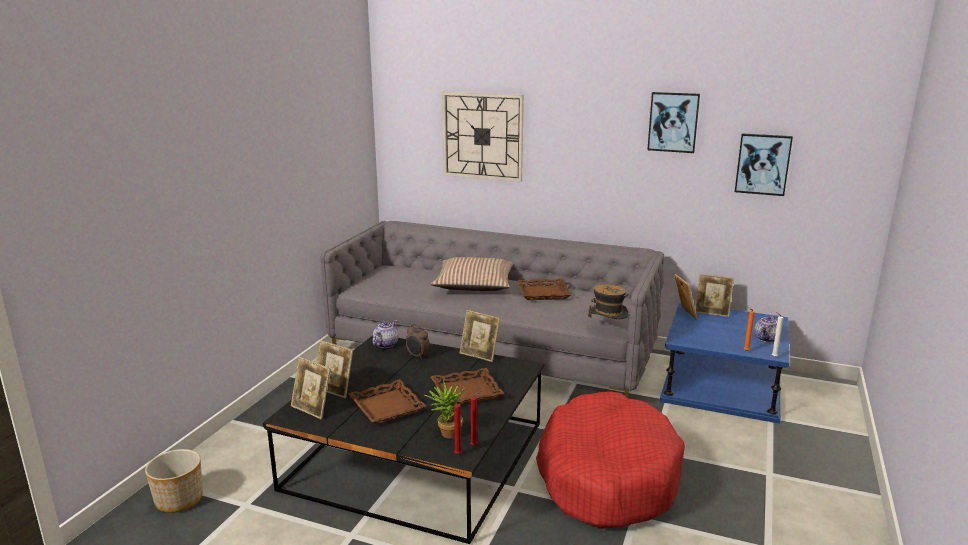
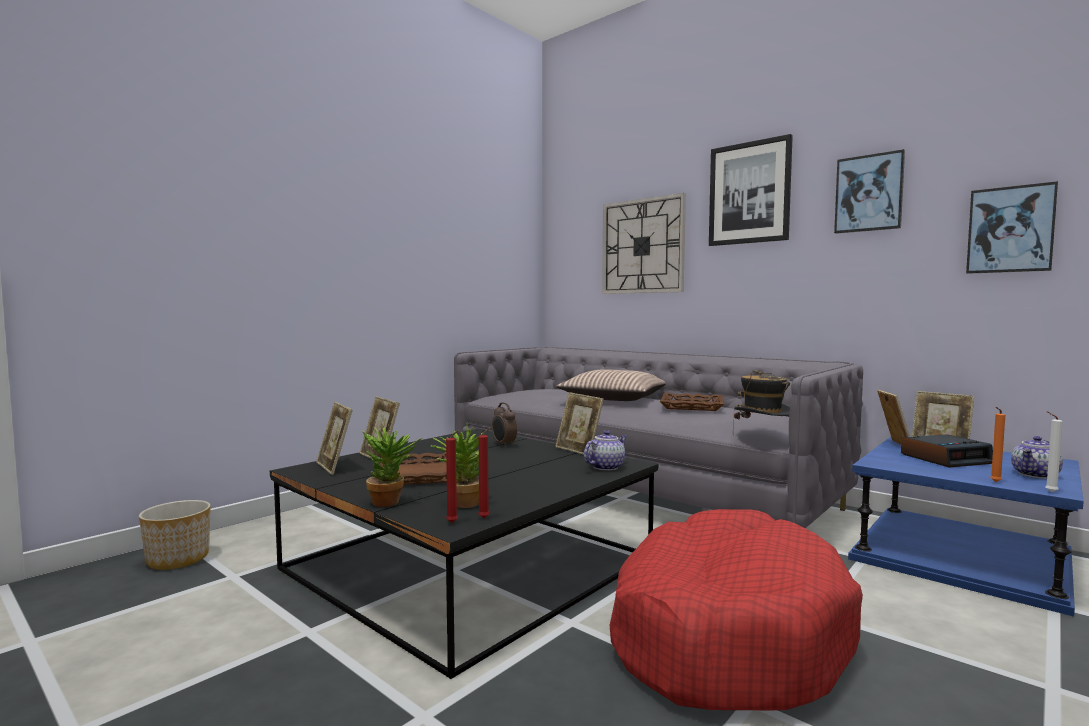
camera: 20 degrees right, 15 degrees down
(385, 344) = (479, 435): teapot -> teapot (605, 467)
(399, 442) = (391, 502): none -> potted plant
(466, 392) = (530, 474): brown tray -> none
(580, 105) = (749, 193): none -> picture
(717, 327) = (945, 458): none -> alarm clock

